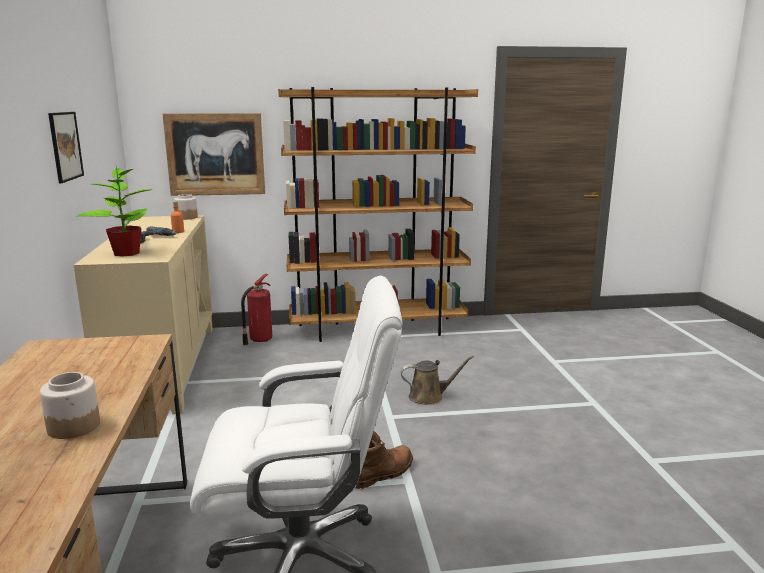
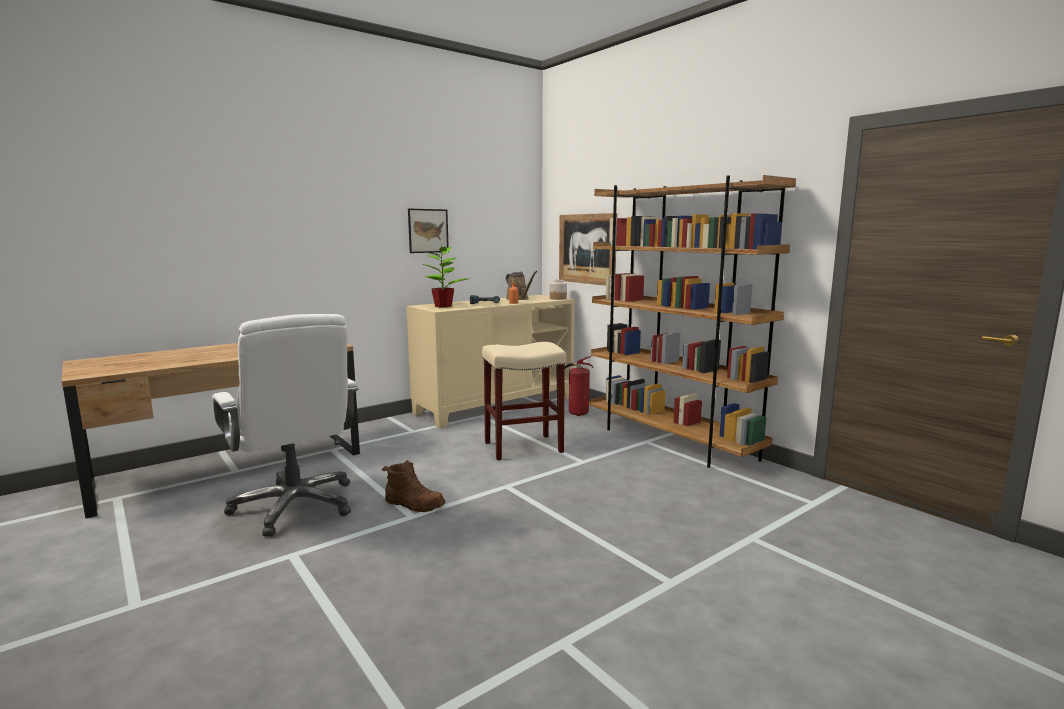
camera: 60 degrees right, 5 degrees down
(74, 426) = (215, 357): jar -> none
(308, 385) = (524, 447): none -> beige stool
(429, 397) = (563, 493): brown watering can -> brown watering can (518, 299)

